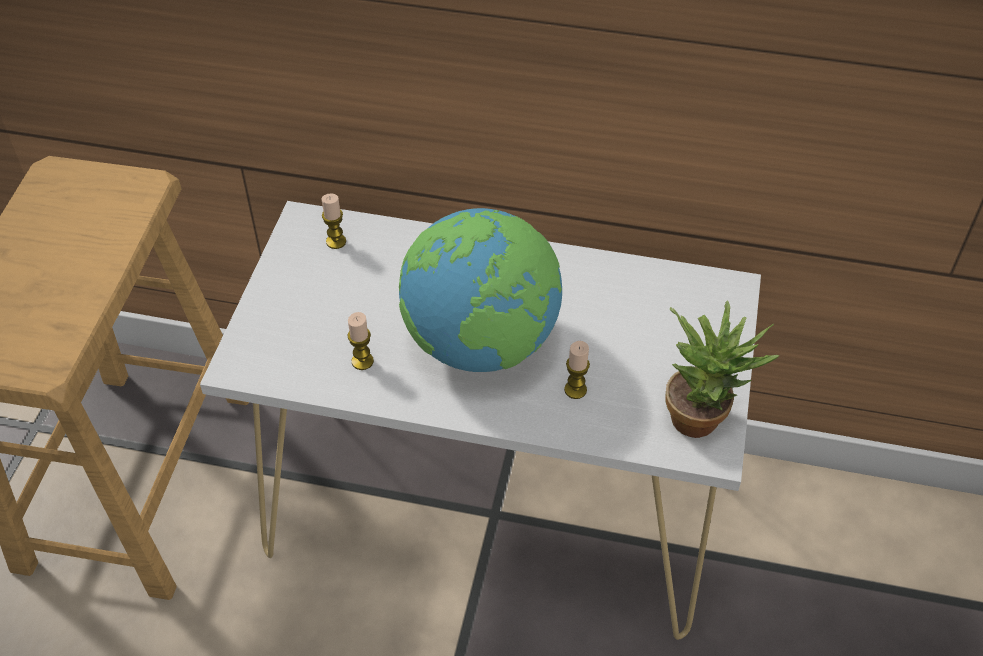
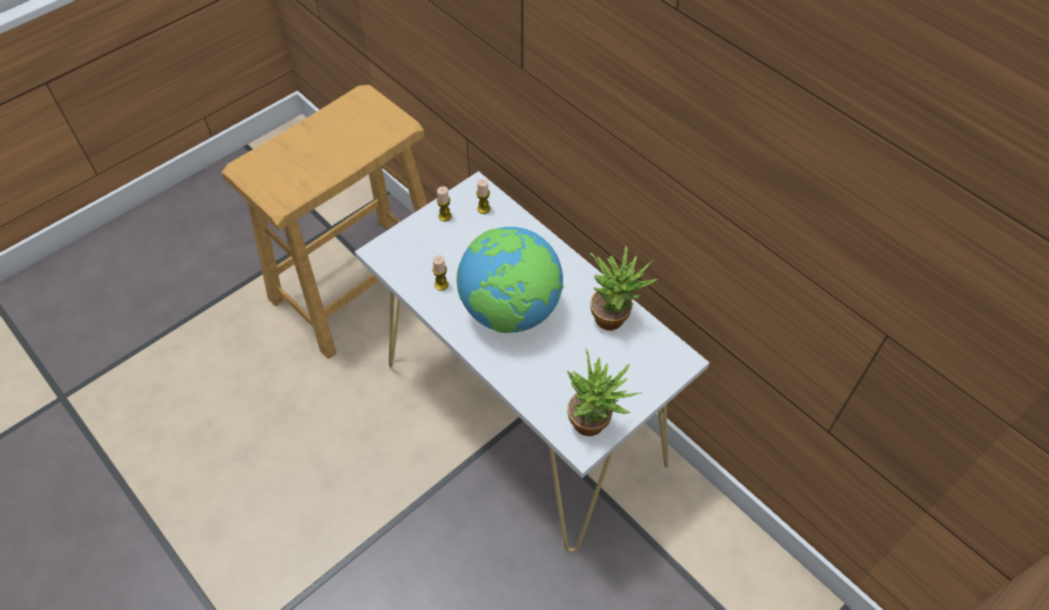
camera: 35 degrees right, 5 degrees up
(575, 390) = (538, 366): candle -> candle (445, 216)
(612, 282) = (615, 316): none -> potted plant

